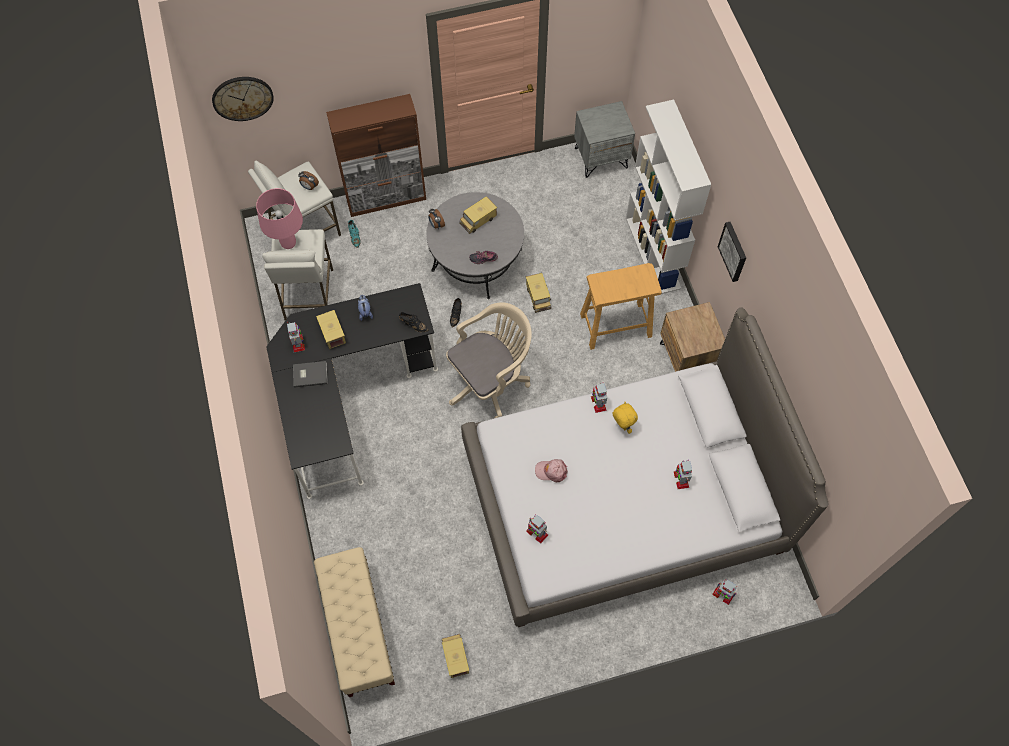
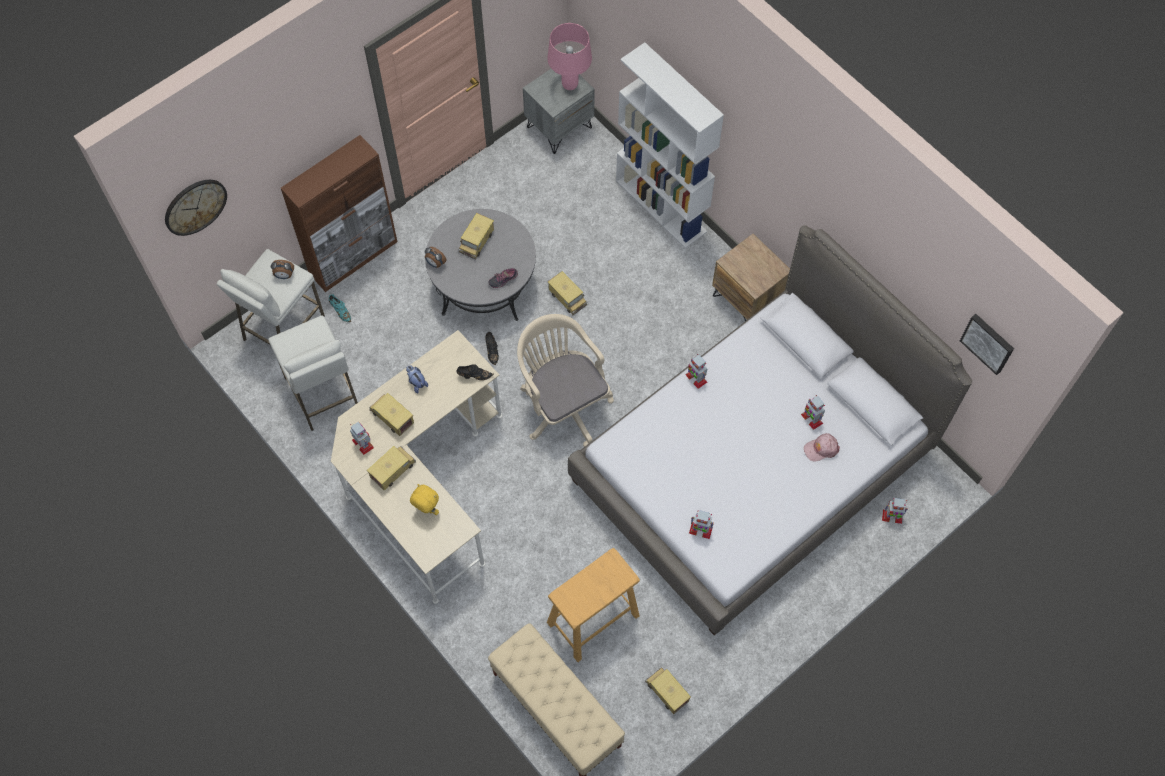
camera: 25 degrees left, 0 degrees up
(288, 244) = (294, 345): pink table lamp -> pink table lamp (569, 85)
(310, 374) = (392, 470): grey book -> toy truck
(348, 397) = (422, 482): black desk -> beige desk
(490, 381) = (562, 404): beige office chair -> beige office chair turned 60 degrees counterclockwise
(551, 471) = (684, 464): pink cap -> pink cap (821, 449)
(615, 325) = (659, 295): beige stool -> beige stool (592, 619)
(622, 426) = (730, 391): yellow plush toy -> yellow plush toy (426, 509)
(734, 251) = (771, 173): picture -> picture (988, 342)

